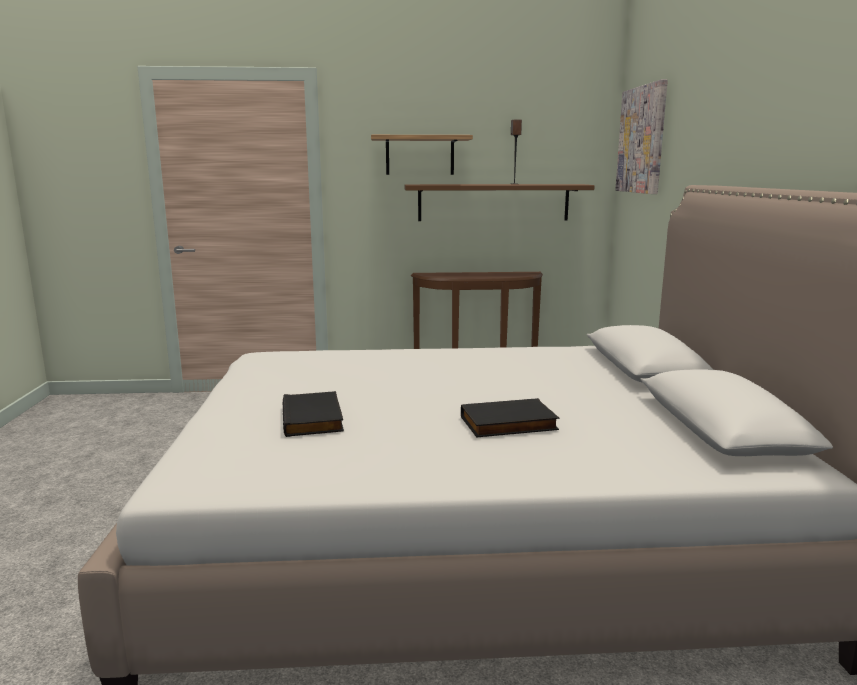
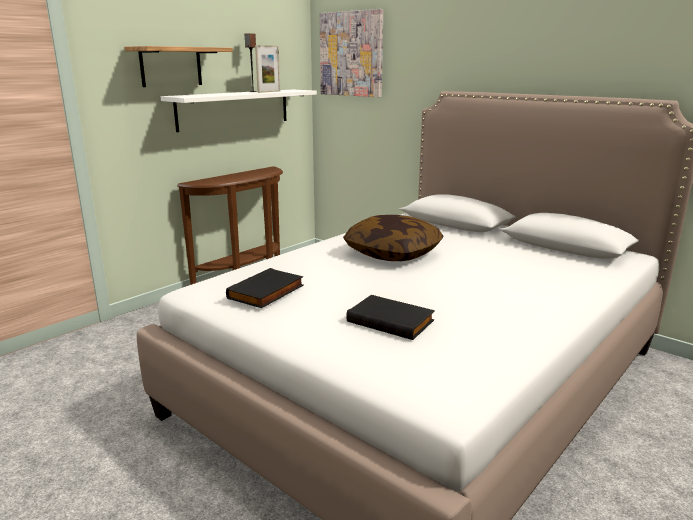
camera: 45 degrees left, 5 degrees up
(479, 373) = (393, 253): none -> pillow
(493, 202) = (234, 109): brown shelf -> white shelf
(508, 424) = (494, 279): black book -> black book (267, 292)
(527, 184) = (269, 92): none -> picture frame

